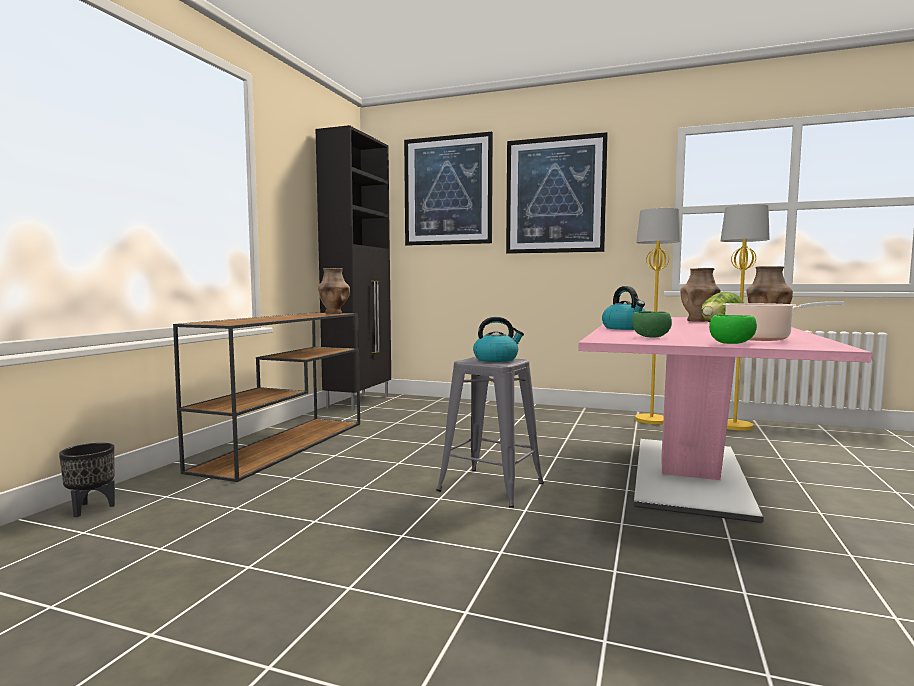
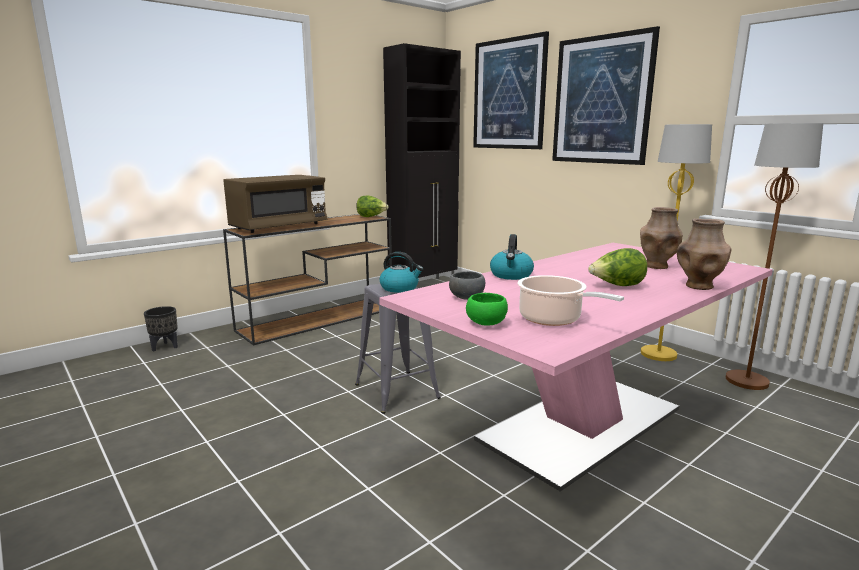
camera: 30 degrees right, 10 degrees up
(249, 320) = (279, 227): none -> brown microwave
(333, 313) = (371, 217): brown vase -> lettuce
(649, 337) = (466, 297): green bowl -> grey bowl
(734, 426) = (746, 381): yellow floor lamp -> brown floor lamp

